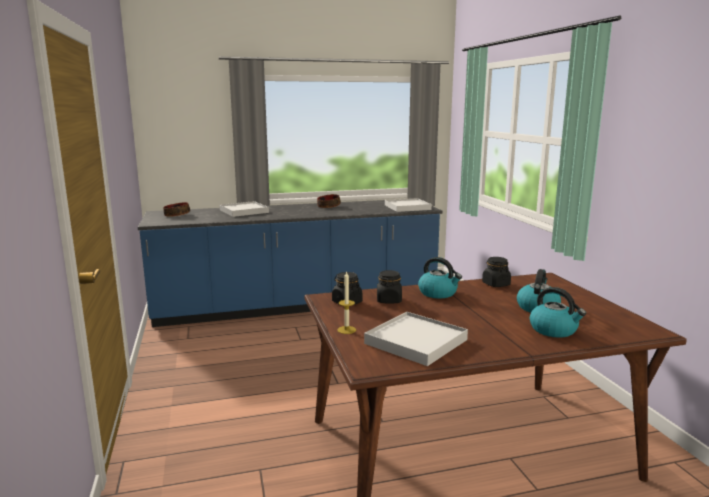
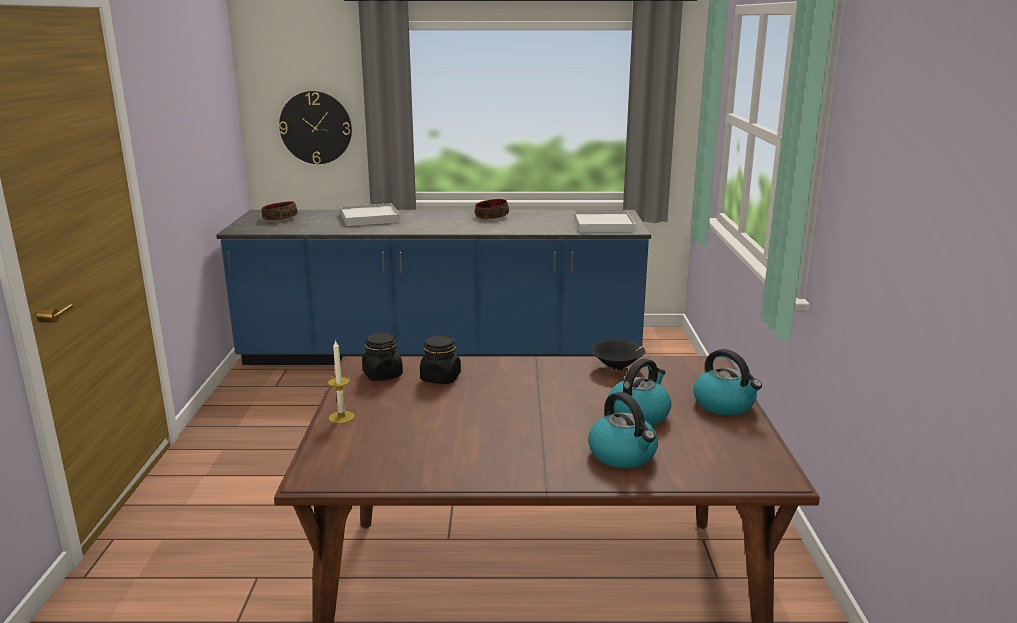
camera: 15 degrees right, 5 degrees up
(194, 150) = (315, 127): none -> wall clock
(416, 341) = (412, 447): white tray -> none
(438, 293) = (519, 374): kettle -> kettle (725, 405)
(495, 284) = (618, 368): black jar -> black bowl

